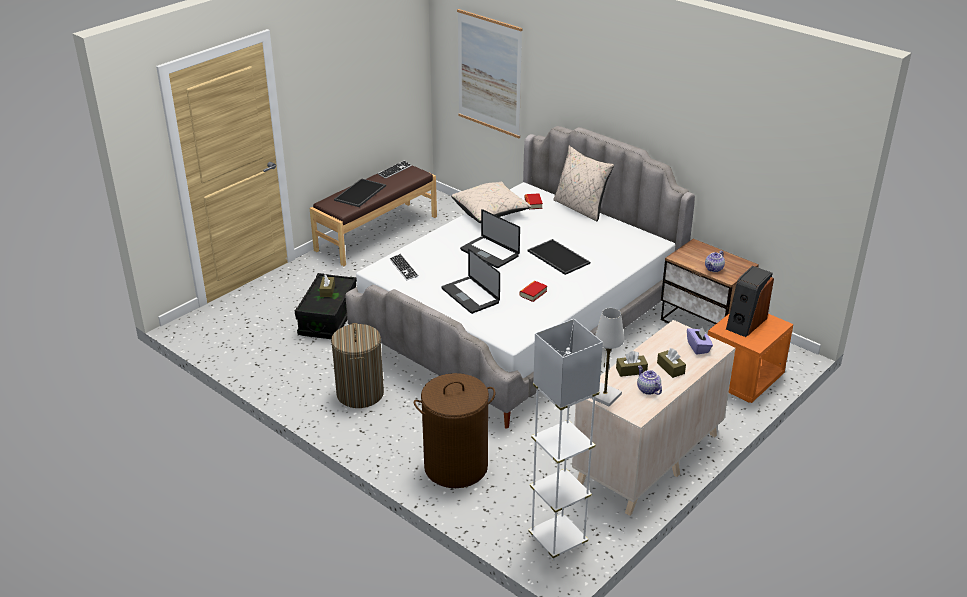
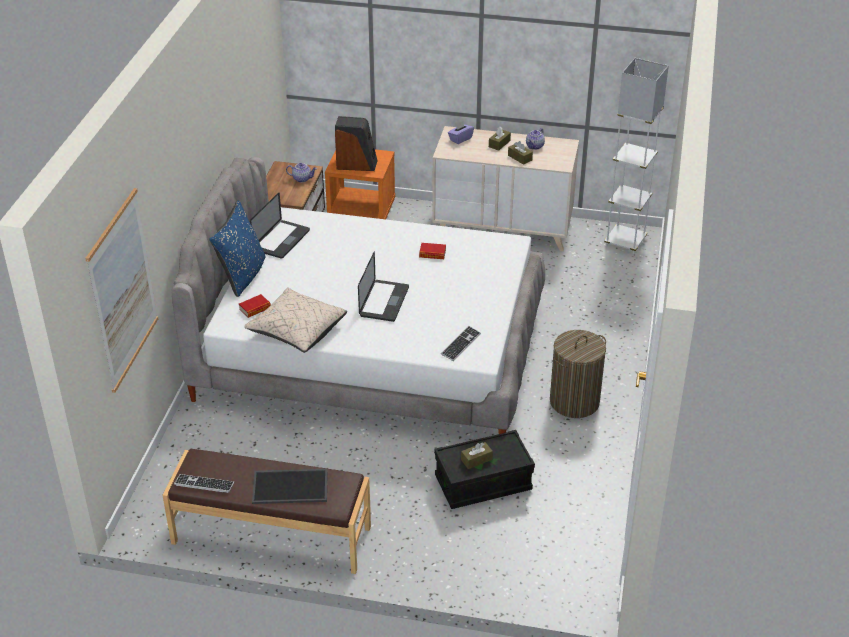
camera: 120 degrees left, 5 degrees up
(456, 466) = (604, 311): brown laundry basket -> none
(470, 296) = (470, 286): laptop -> laptop (281, 240)
(557, 257) = (356, 260): tray -> none
(580, 208) = (242, 275): beige pillow -> blue pillow
(604, 396) = (561, 160): white table lamp -> none

